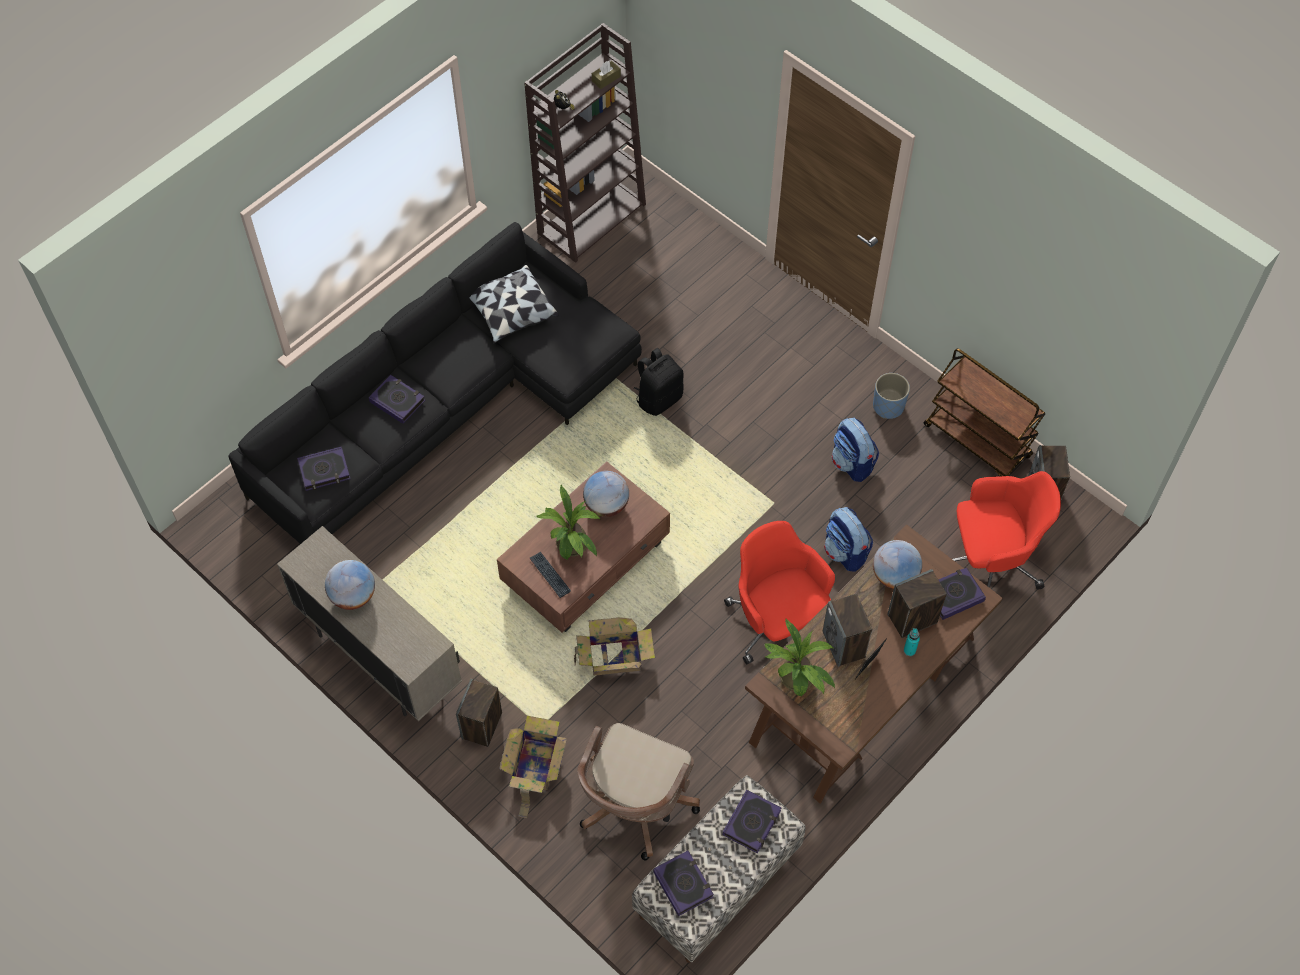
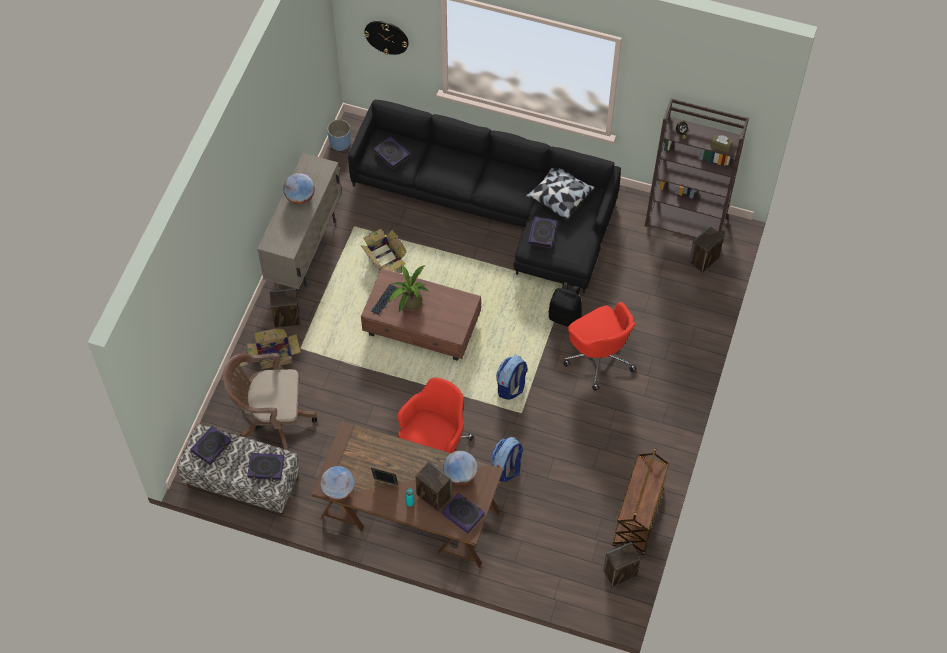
camera: 65 degrees right, 0 degrees up
(196, 353) = (386, 37): none -> wall clock
(397, 401) = (459, 168): book -> book (542, 234)
(606, 505) = (448, 309): globe -> globe (338, 490)
(612, 658) = (364, 367): cardboard box -> cardboard box (384, 258)
(797, 681) = (358, 447): potted plant -> none
(844, 645) = (396, 464): speaker -> speaker (704, 260)
(852, 463) = (577, 447): backpack -> backpack (511, 387)
(888, 406) = (635, 452): blue planter -> blue planter (340, 142)
(991, 560) = (546, 558): red office chair -> red office chair (599, 357)

